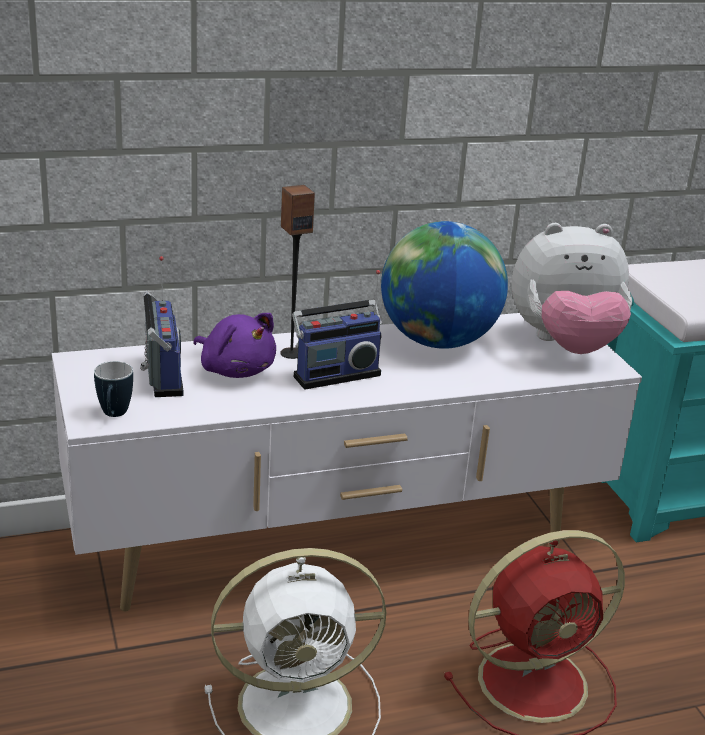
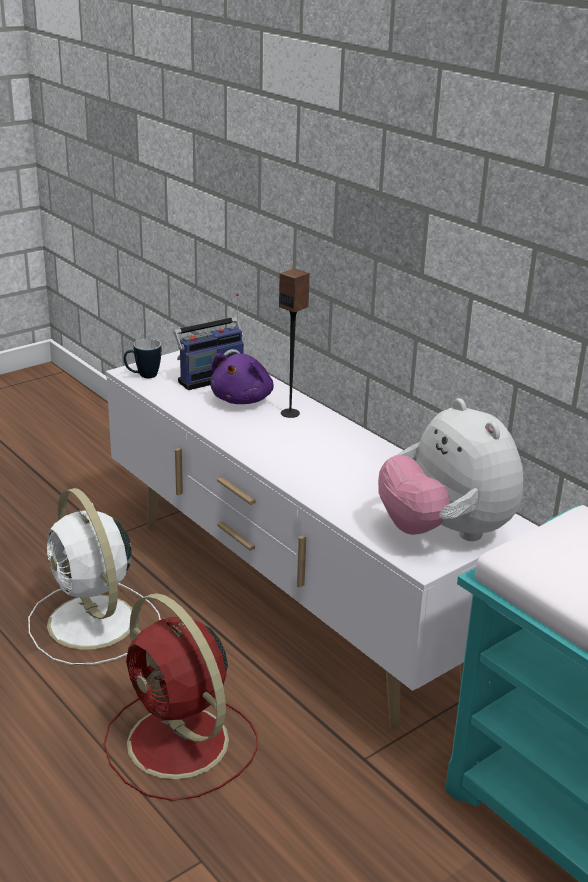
camera: 70 degrees right, 0 degrees up
(334, 374) = (272, 435): radio -> none
(437, 341) = (378, 468): globe -> none

